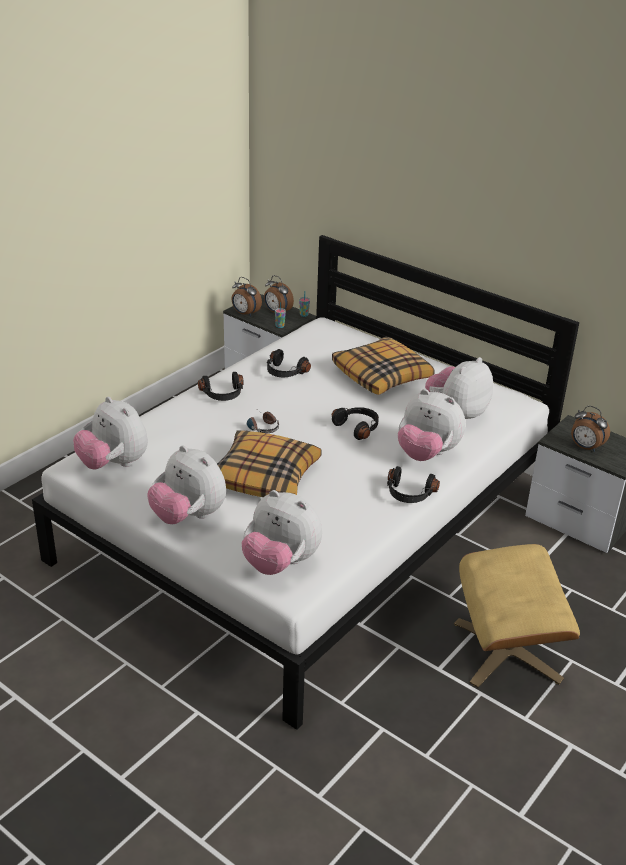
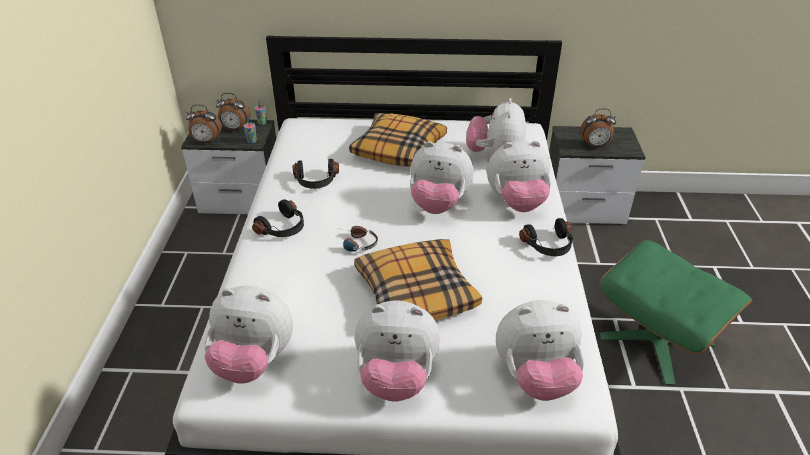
camera: 35 degrees left, 5 degrees up
(358, 427) = (438, 205): black headphones -> plush toy
(507, 651) = (657, 340): beige ottoman -> green ottoman

